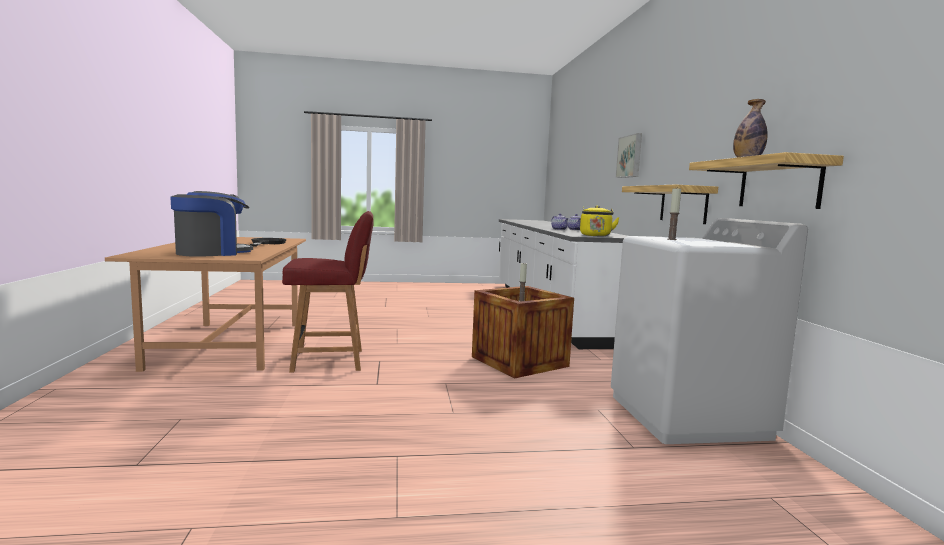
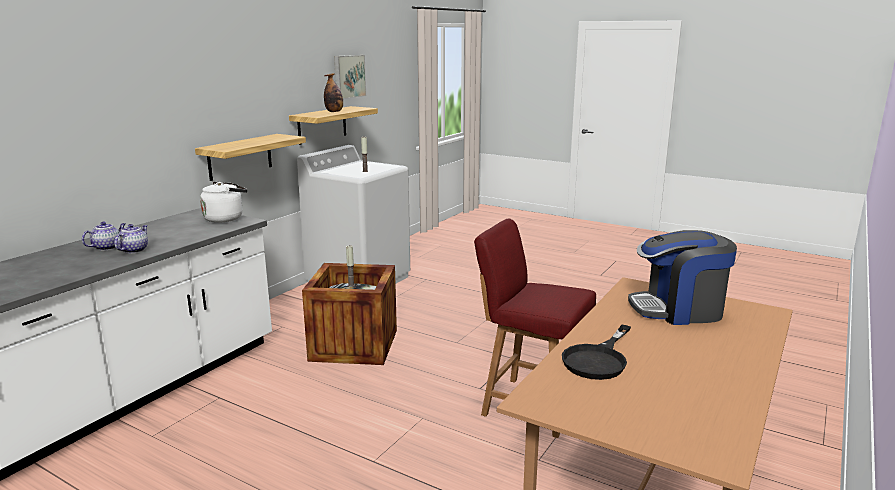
camera: 140 degrees left, 10 degrees up
(595, 236) = (226, 218): yellow kettle -> white kettle
(630, 156) = (114, 115): picture -> picture (348, 76)

